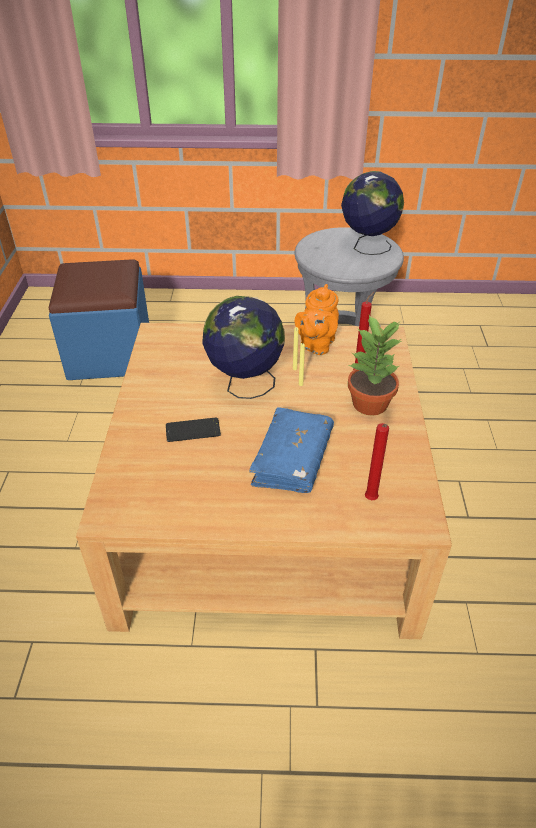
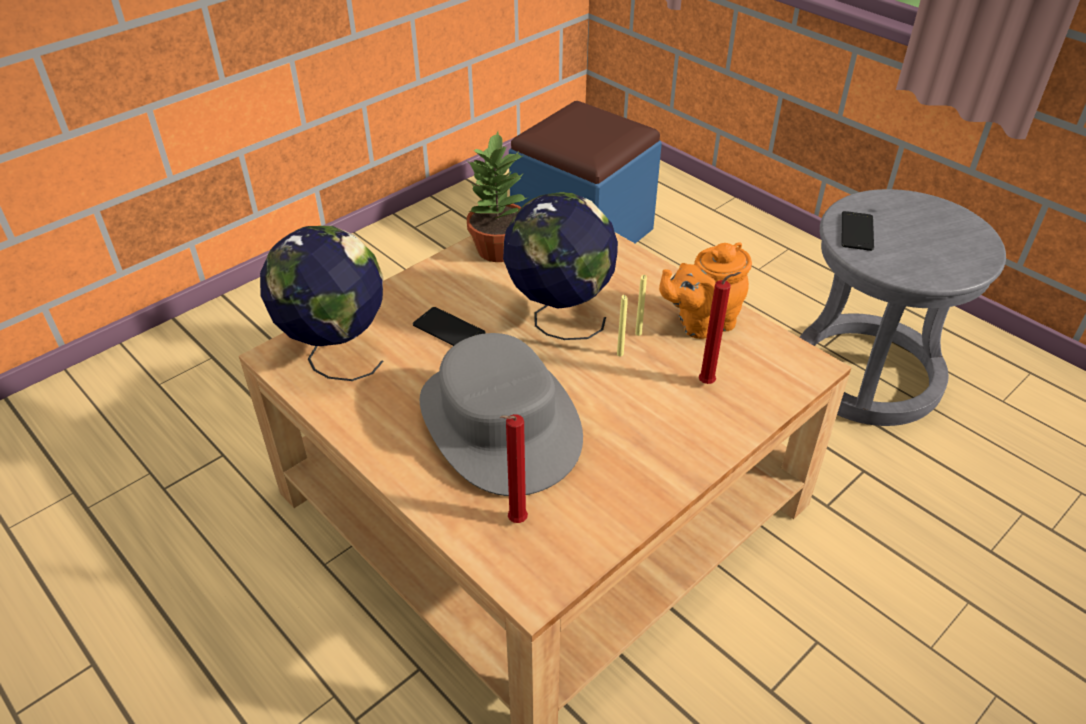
camera: 45 degrees right, 0 degrees up
(292, 459) = (498, 423): blue book -> grey hat
(324, 261) = (857, 231): none -> phone
(367, 247) = (947, 243): globe -> globe (336, 355)
(370, 404) = (667, 426): potted plant -> potted plant (498, 250)

